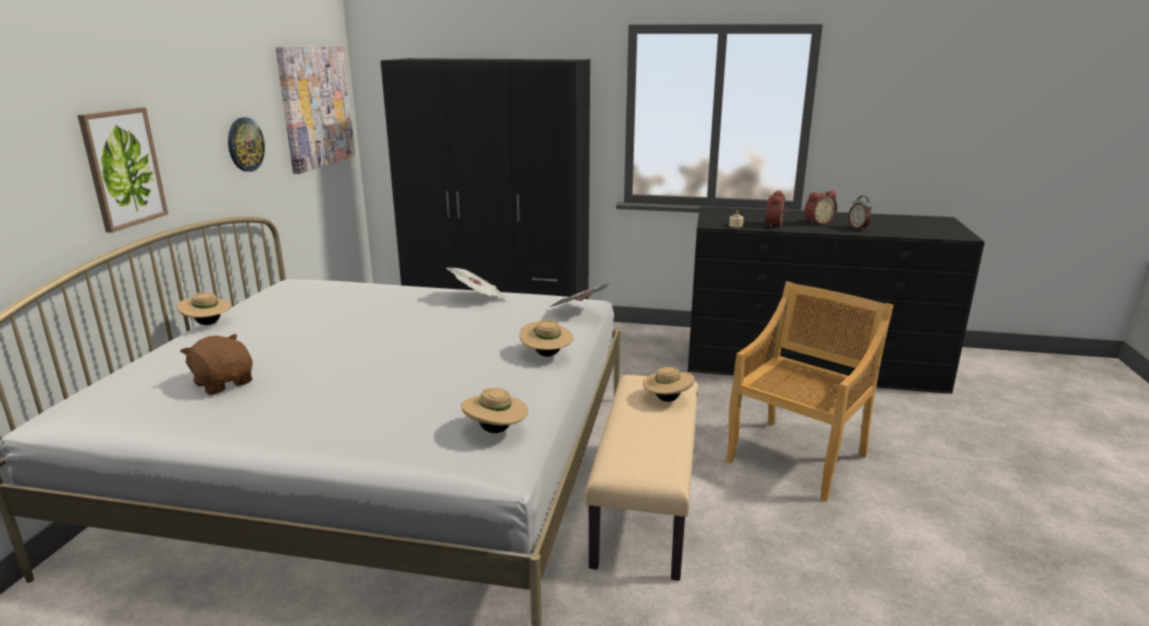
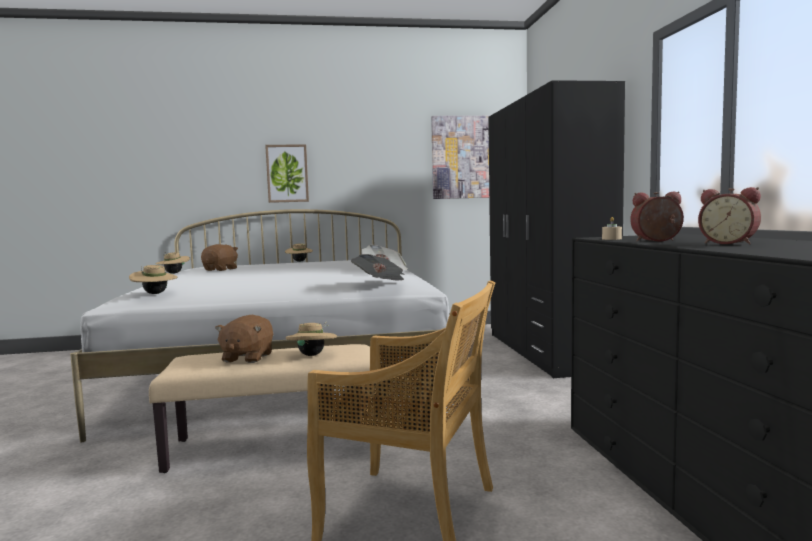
camera: 70 degrees right, 15 degrees down
(245, 144) = (386, 173): wall clock -> none
(546, 355) = (280, 288): beige hat -> beige hat (173, 273)
(654, 431) = (247, 358): none -> brown plush toy
(858, 228) = (753, 248): alarm clock -> none

